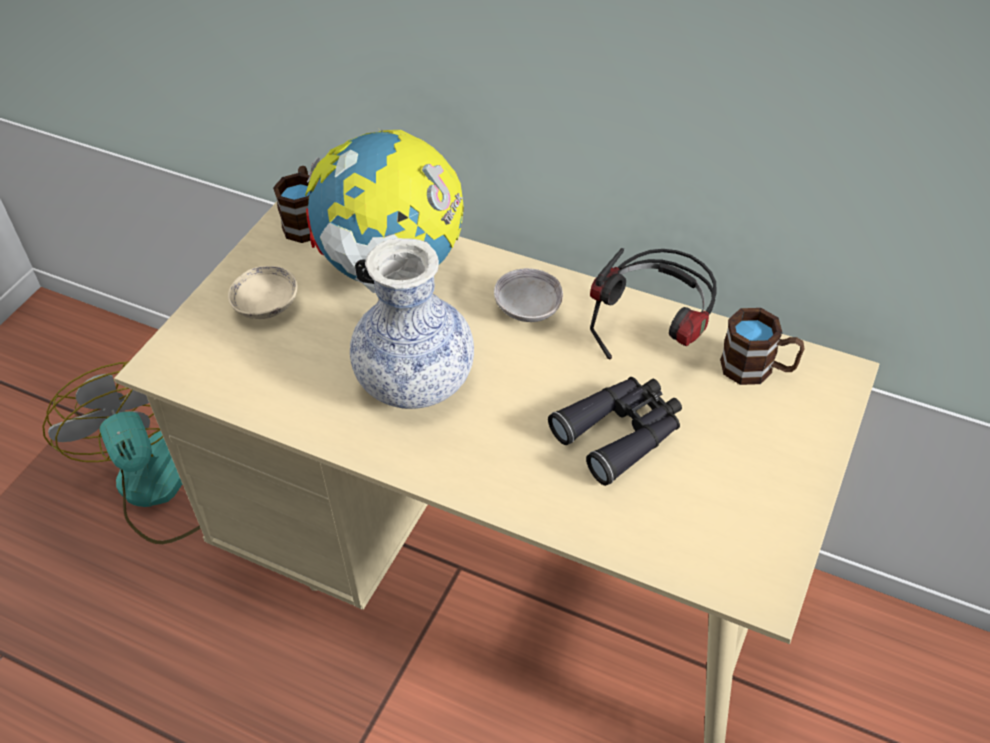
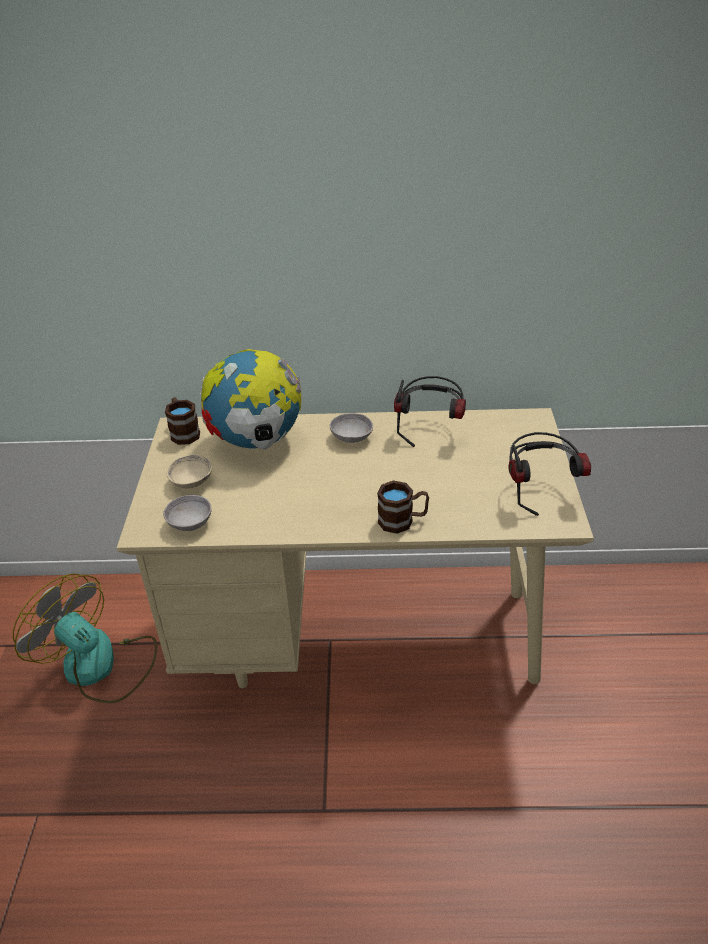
camera: 25 degrees left, 10 degrees down
(224, 374) = (190, 523): none -> grey bowl
(415, 381) = (312, 490): vase -> none
(621, 433) = (444, 478): black binoculars -> none
(757, 369) = (493, 428): brown mug -> brown mug (403, 521)
(757, 517) = (540, 492): none -> headphones

